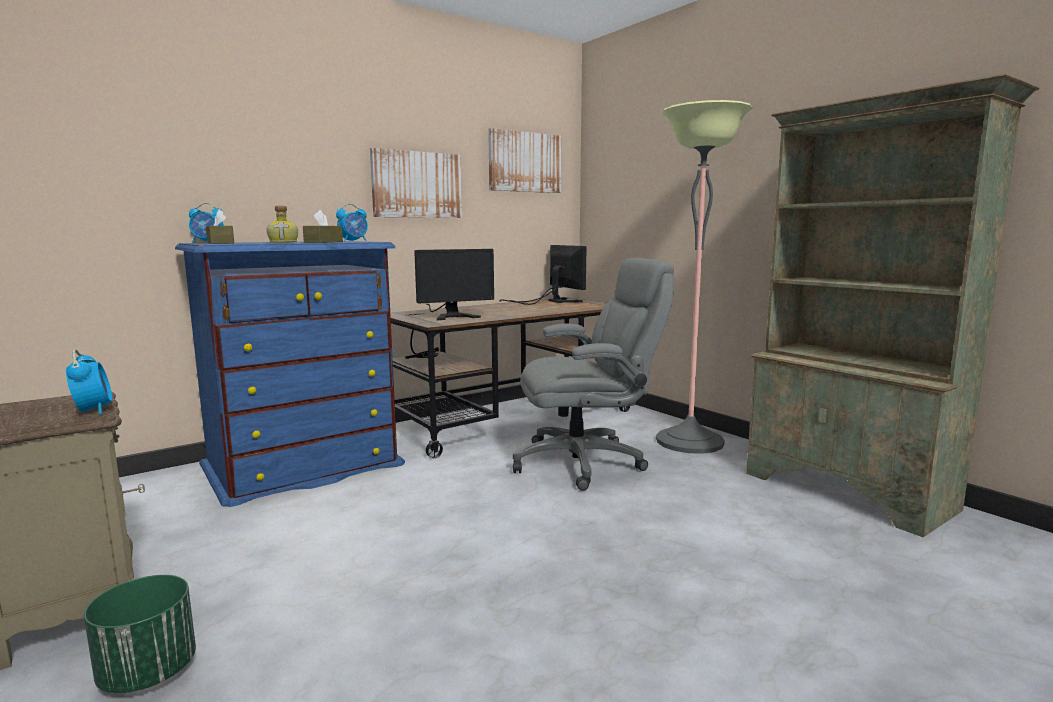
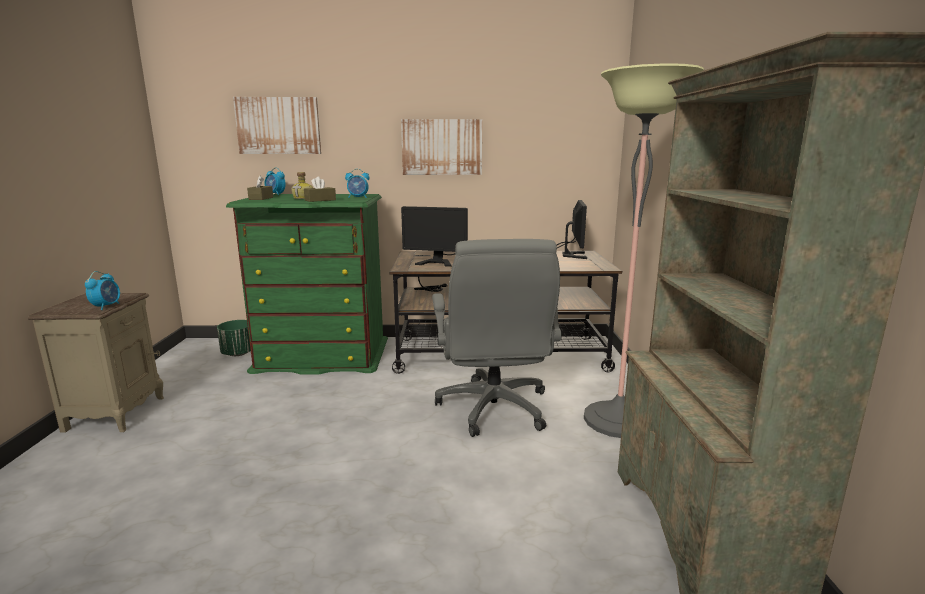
camera: 35 degrees right, 5 degrees up
(149, 672) = (91, 460): green planter -> green planter (238, 353)
(304, 463) = (323, 354): blue dresser -> green dresser
(524, 162) = (554, 121): picture -> picture (278, 126)
(587, 463) = (494, 412): grey office chair -> grey office chair turned 60 degrees clockwise

